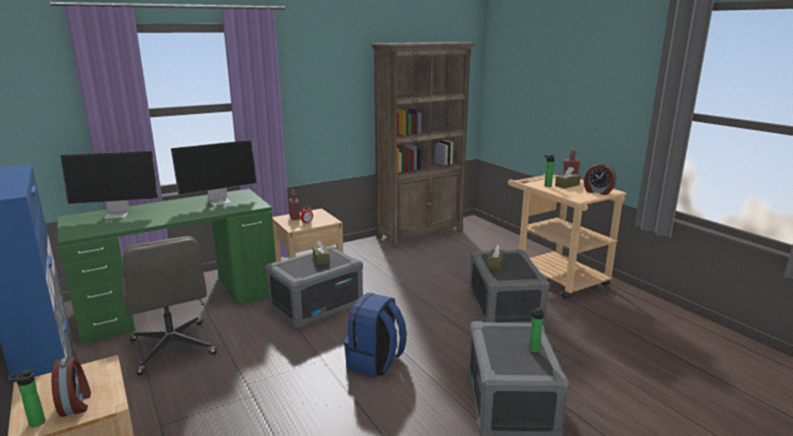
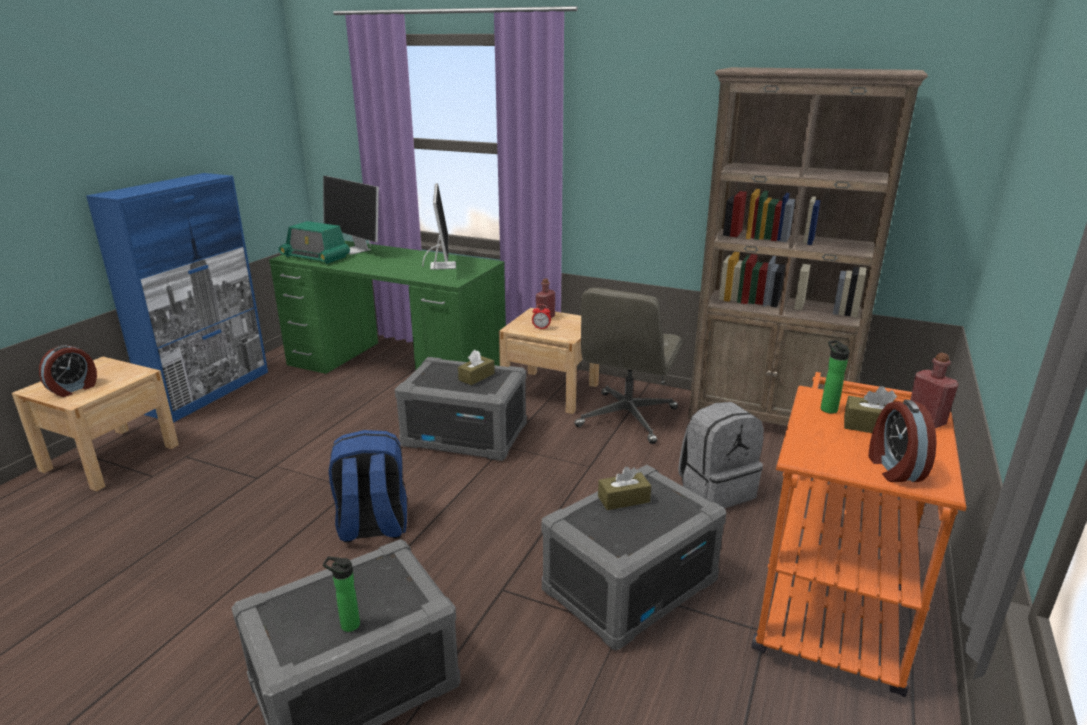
camera: 55 degrees right, 5 degrees up
(34, 423) = (42, 388): bottle -> none
(99, 227) = (315, 257): none -> radio
(173, 348) = (310, 403): grey office chair -> grey office chair (627, 418)
(220, 201) = (442, 265): monitor -> monitor turned 120 degrees counterclockwise
(458, 265) = (716, 489): none -> grey backpack
(555, 276) = (831, 606): beige cart -> orange cart

